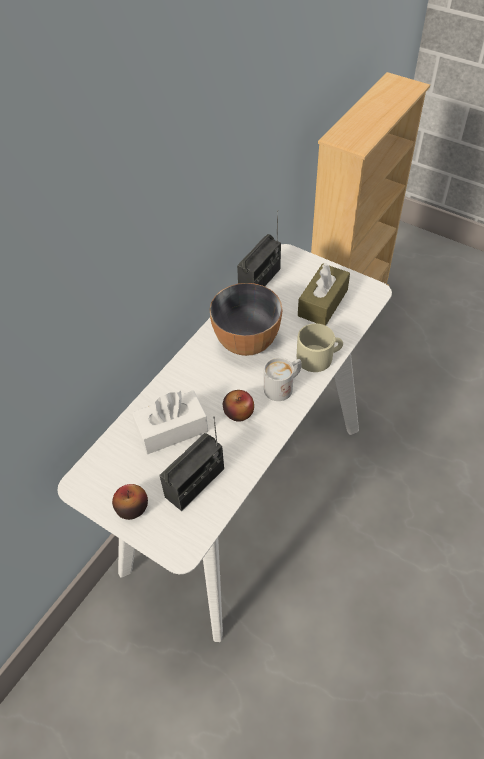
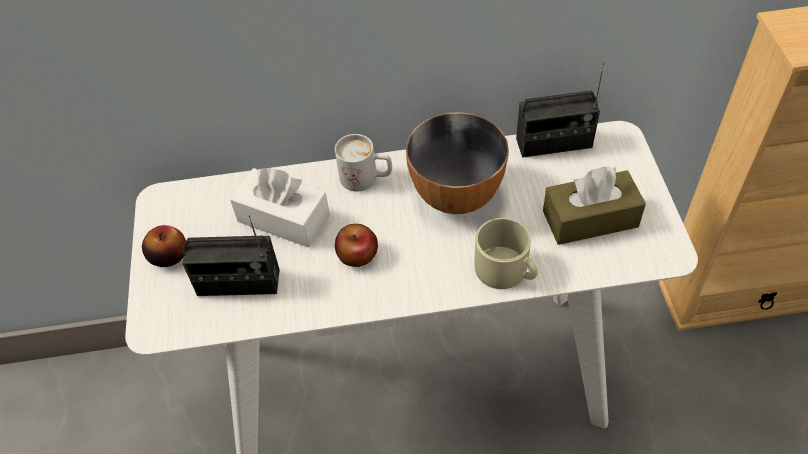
camera: 50 degrees right, 0 degrees up
(283, 386) = (431, 268): white mug -> white mug (366, 178)

